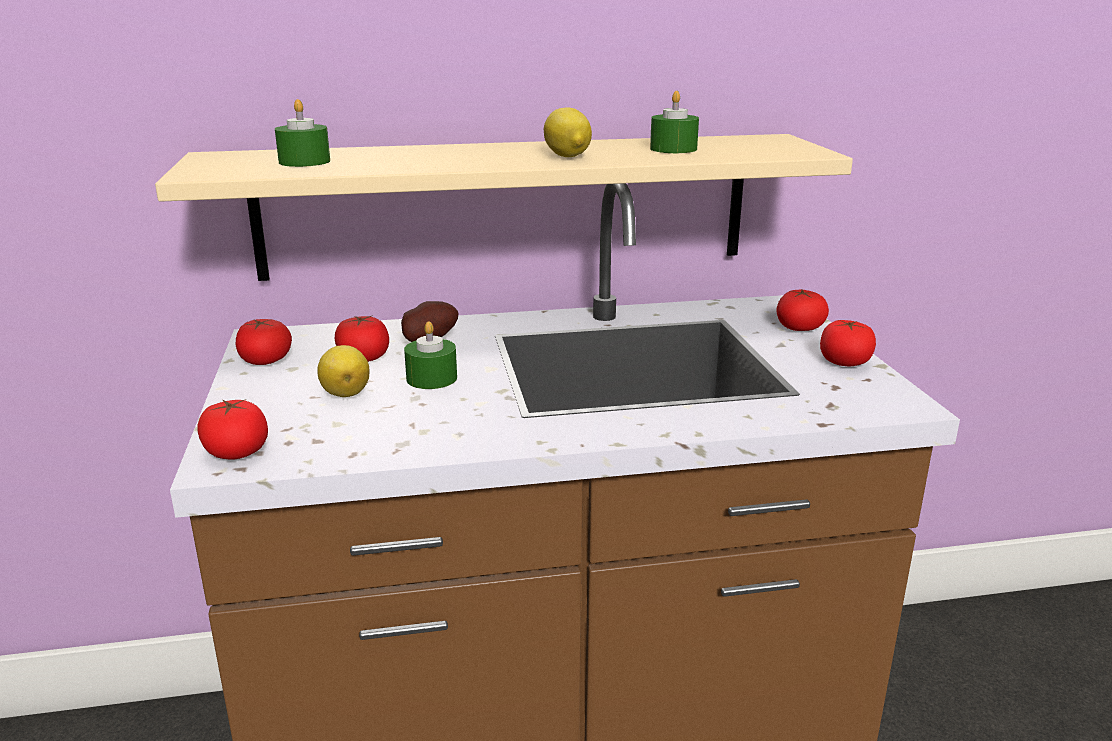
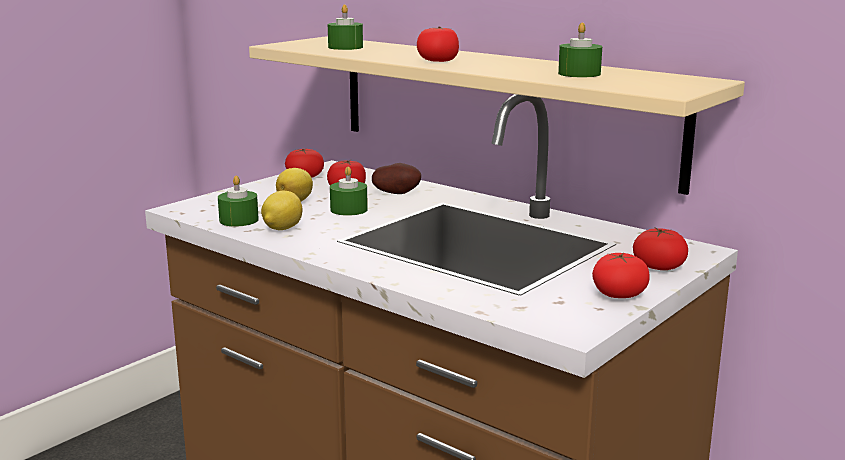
camera: 50 degrees right, 5 degrees down
(236, 451) = (196, 206): tomato -> tomato (438, 61)
(348, 443) = (239, 220): none -> green candle
(567, 156) = (485, 66): lemon -> lemon (281, 229)

